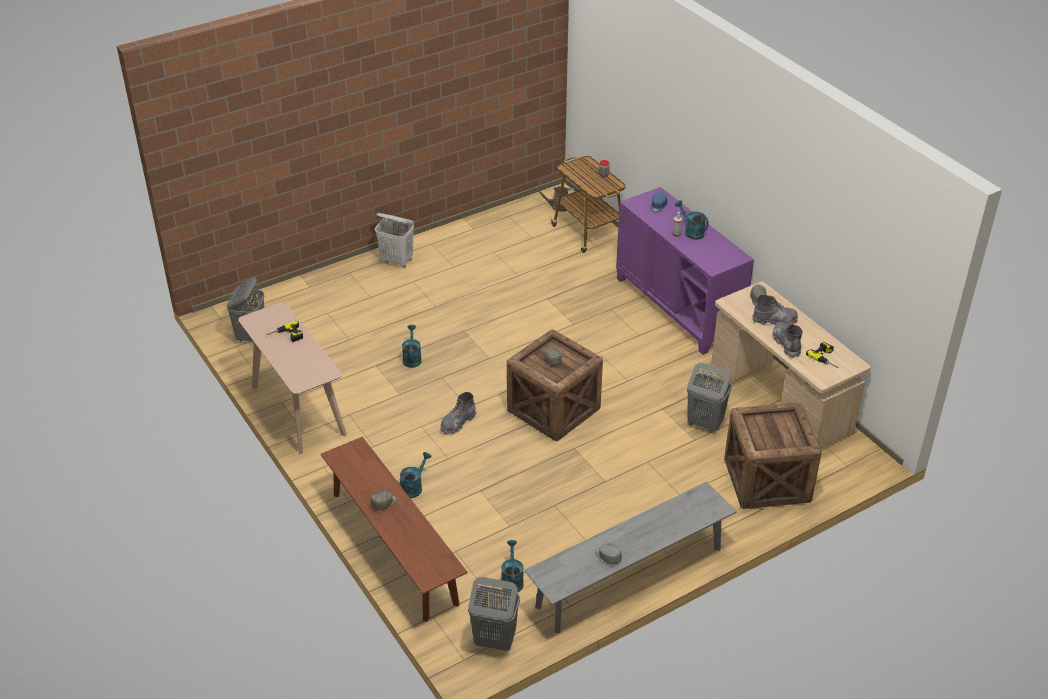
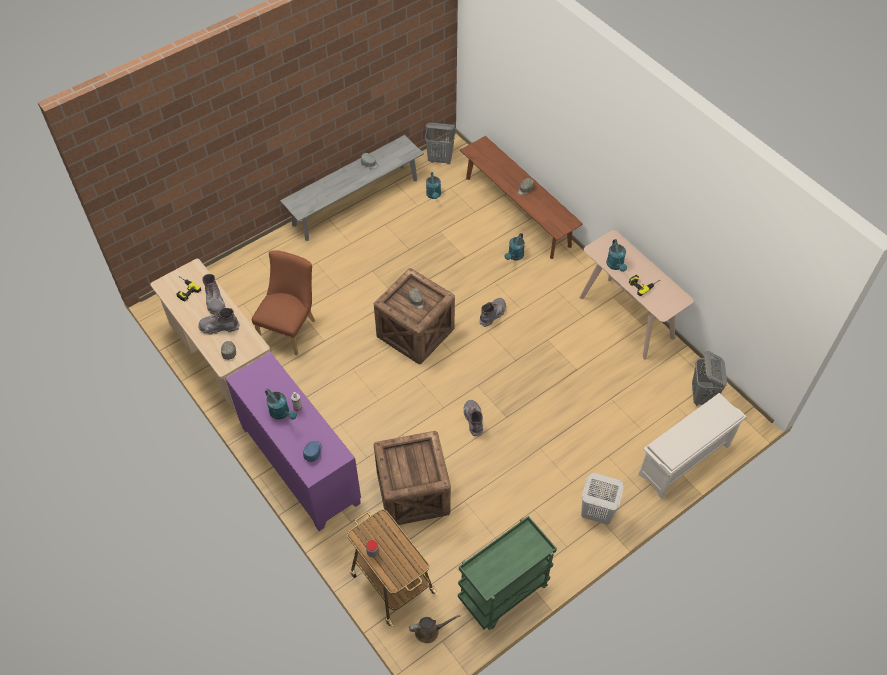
camera: 175 degrees right, 15 degrees up
(298, 289) = (684, 461): none -> white shoe rack
(412, 358) = (547, 380): turquoise watering can -> turquoise watering can (616, 265)
(493, 222) = (503, 593): none -> green cart
(499, 331) = (473, 419): none -> grey boot
(704, 423) = (290, 328): grey laundry basket -> brown chair
(766, 482) = (250, 279): crate -> crate (413, 492)

